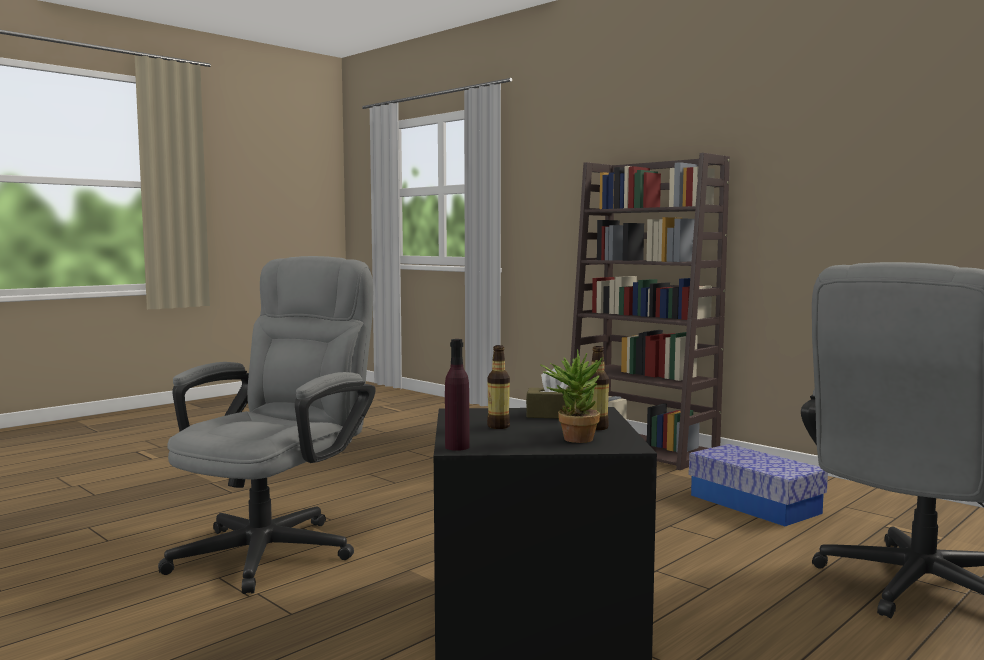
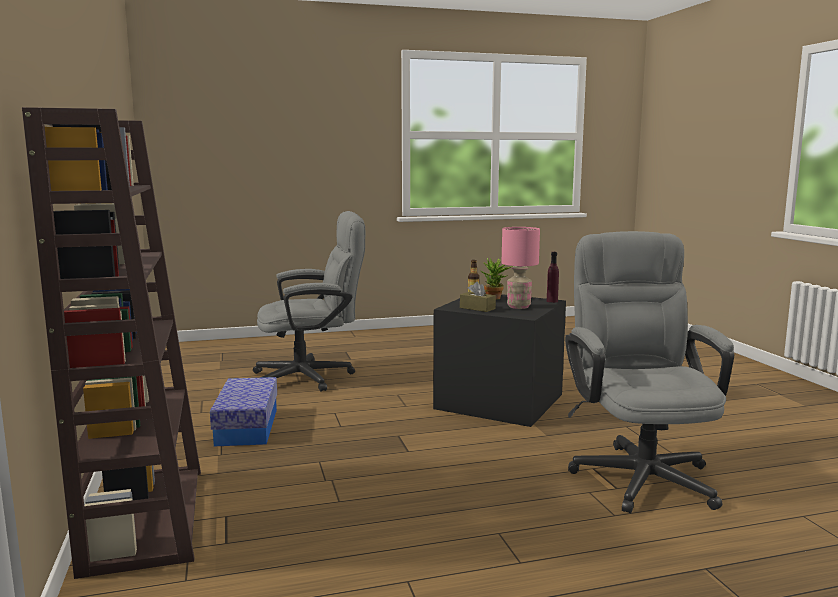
camera: 150 degrees left, 5 degrees up
(276, 547) = (639, 472): grey office chair -> grey office chair turned 120 degrees clockwise
(498, 426) = (518, 306): bottle -> pink table lamp

